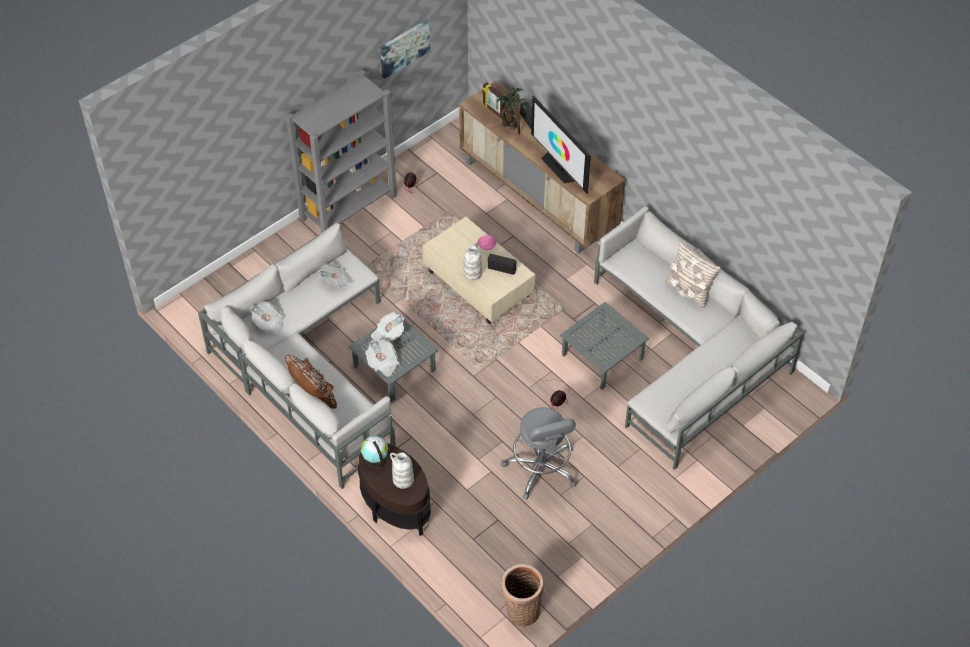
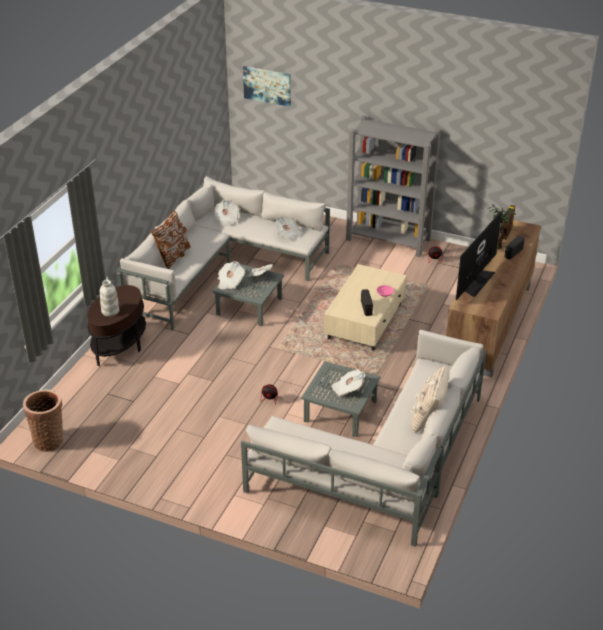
camera: 65 degrees right, 15 degrees down
(375, 460) = (122, 293): globe -> none
(404, 48) = (487, 143): picture -> picture (267, 85)
(472, 273) = (349, 295): white vase -> none
(541, 469) = (196, 410): grey stool -> none
(610, 333) = (347, 389): none -> newspaper

